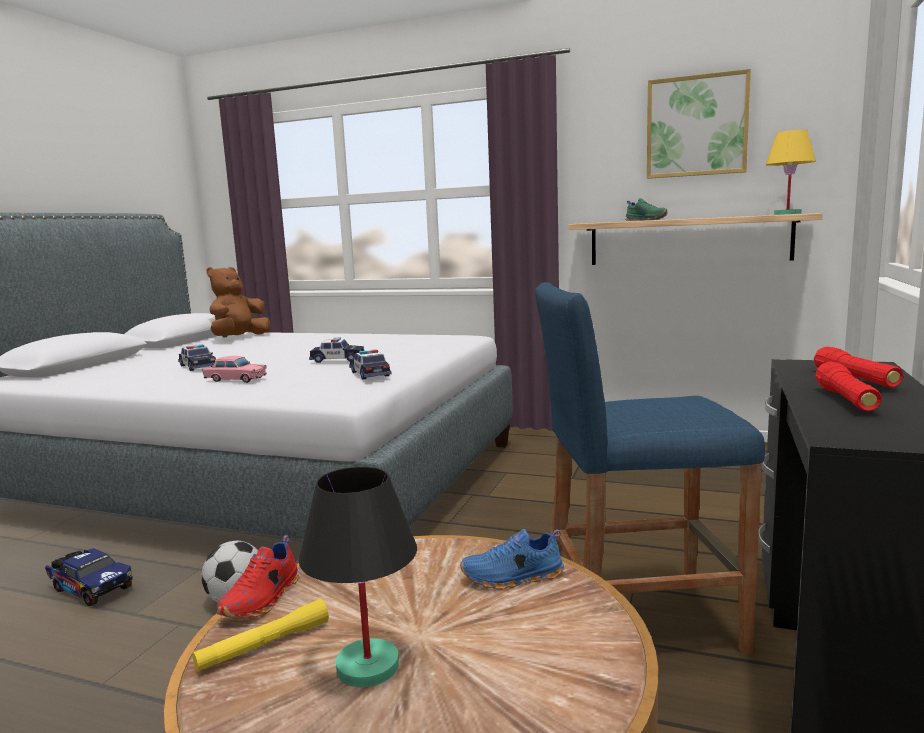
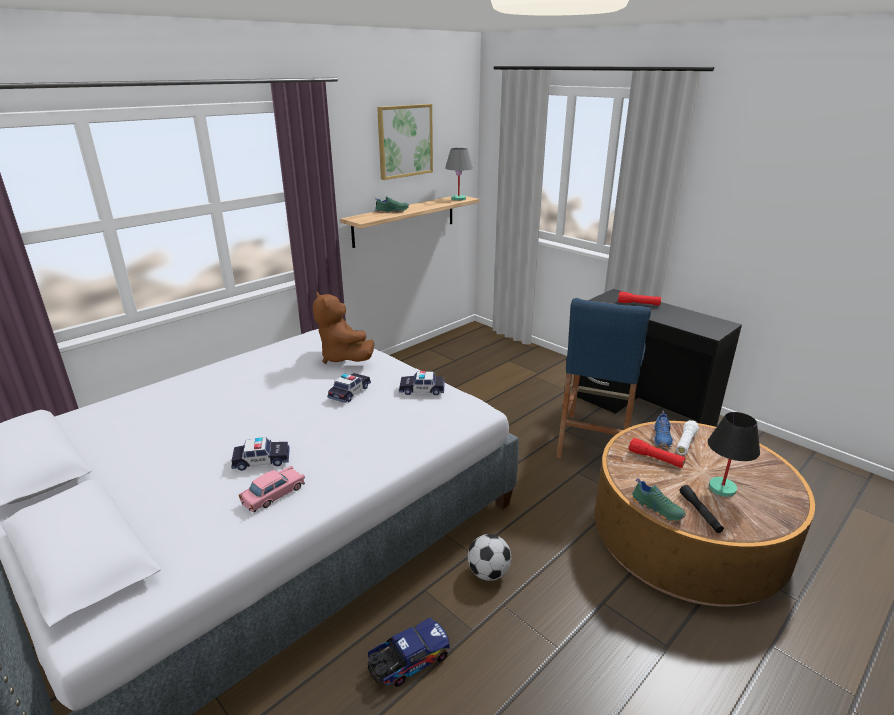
camera: 65 degrees left, 15 degrees up
(235, 379) = (360, 445): pink toy car -> pink toy car (273, 494)
(239, 338) = (108, 425): brown plush toy -> brown plush toy (343, 358)
(263, 599) = (657, 508): red shoe -> green shoe
(264, 645) = (700, 512): yellow flashlight -> black flashlight
(521, 605) = (685, 443): none -> white flashlight
(787, 214) = (458, 199): yellow table lamp -> grey table lamp
(846, 400) = (667, 316): red flashlight -> red flashlight (655, 459)

